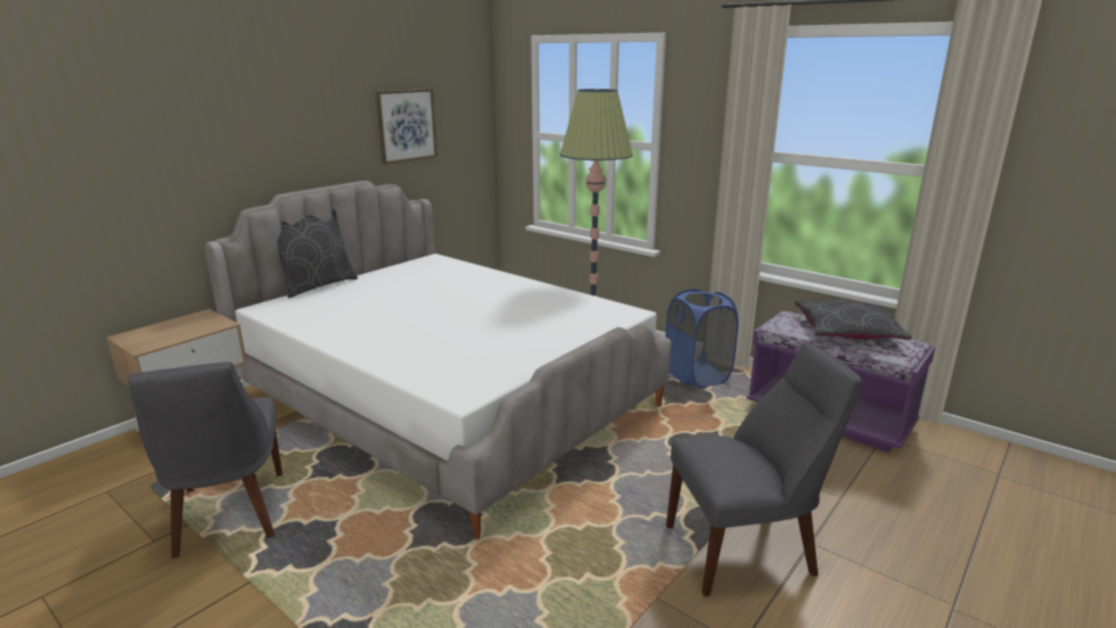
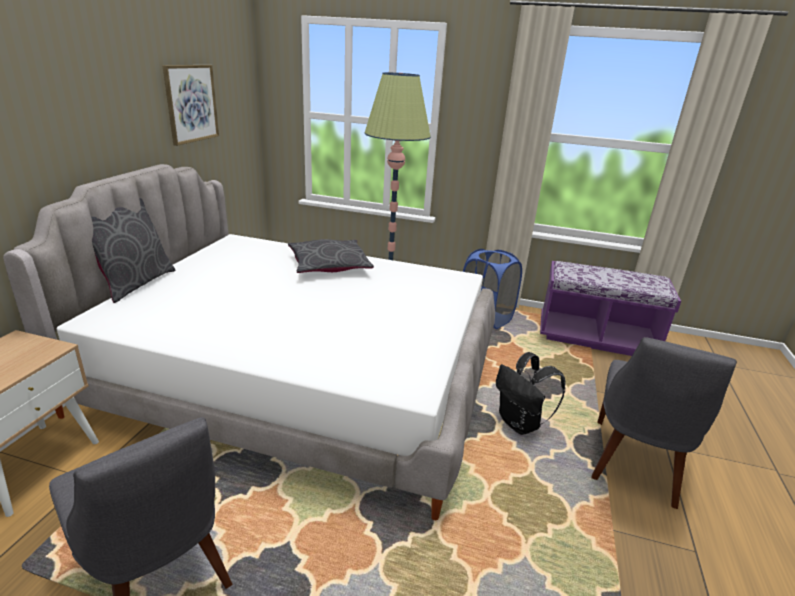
camera: 25 degrees left, 5 degrees up
(642, 482) = (520, 424): none -> black backpack
(746, 550) = (634, 465): grey chair -> grey chair turned 150 degrees clockwise
(847, 331) = (614, 274): grey pillow -> grey pillow (329, 265)

